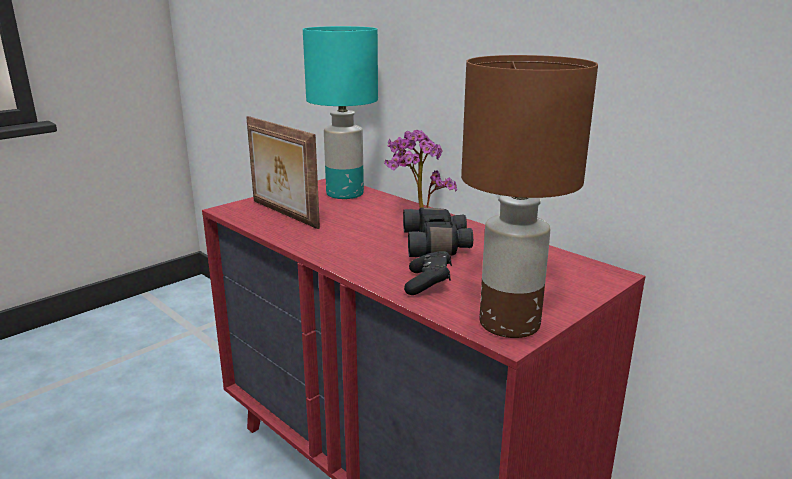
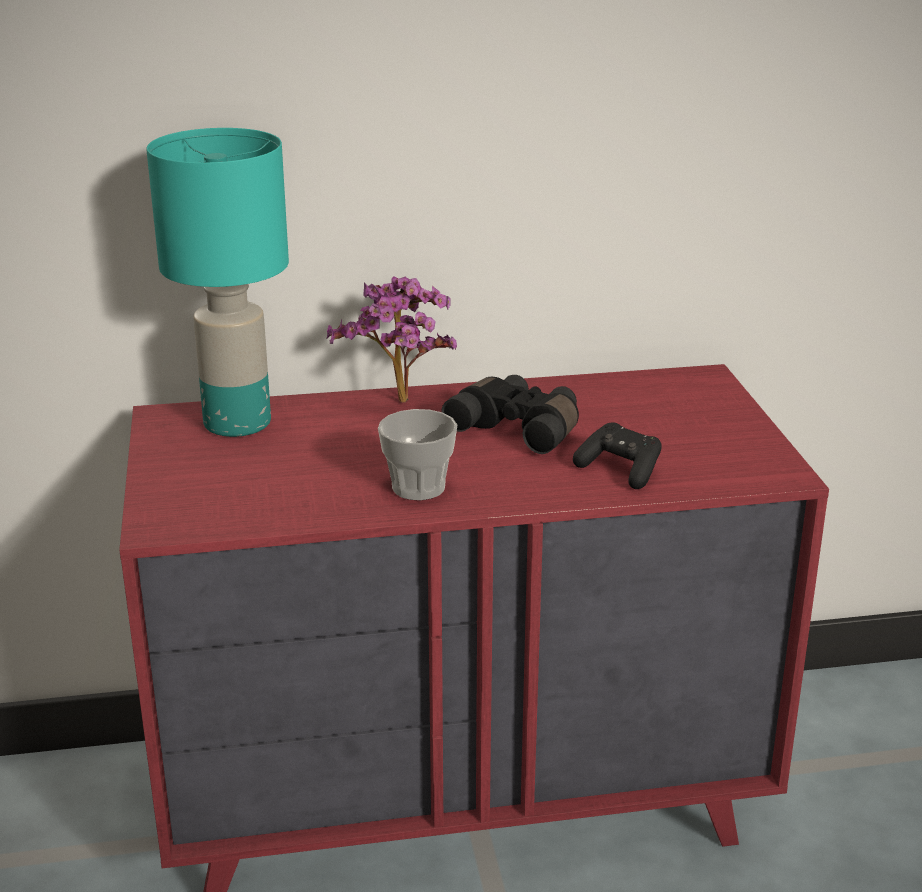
camera: 55 degrees left, 5 degrees up
(283, 214) = (254, 490): picture frame -> none
(331, 242) = (418, 487): none -> cup
(510, 323) = (756, 463): brown table lamp -> none

